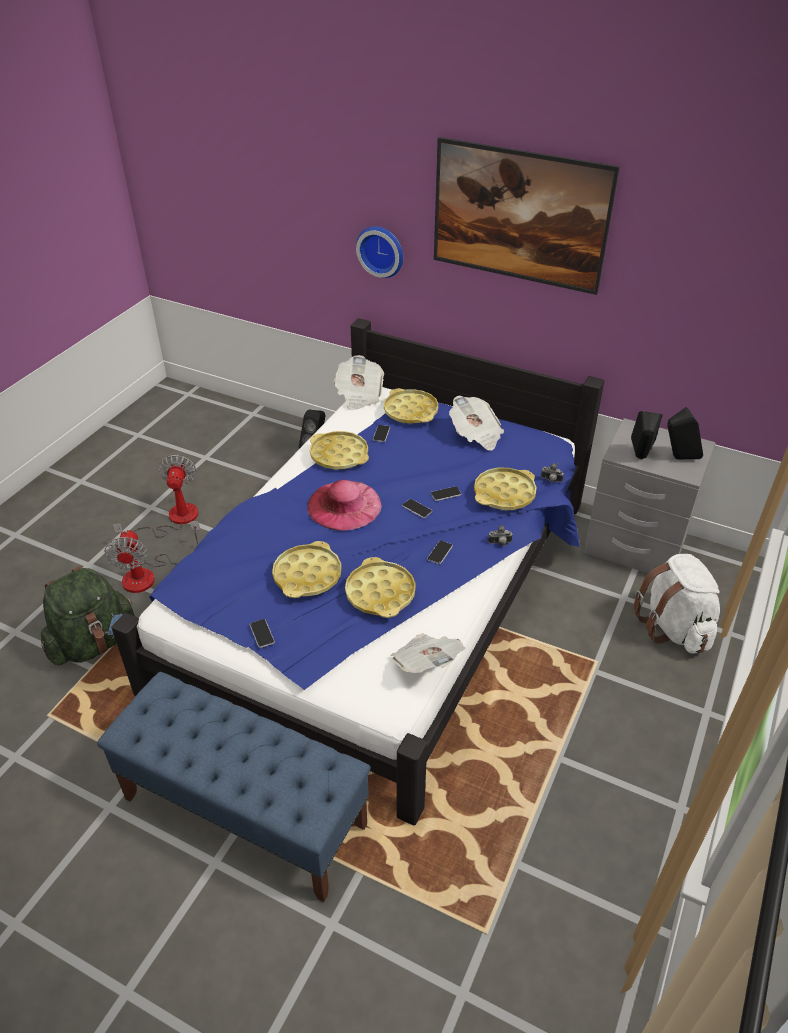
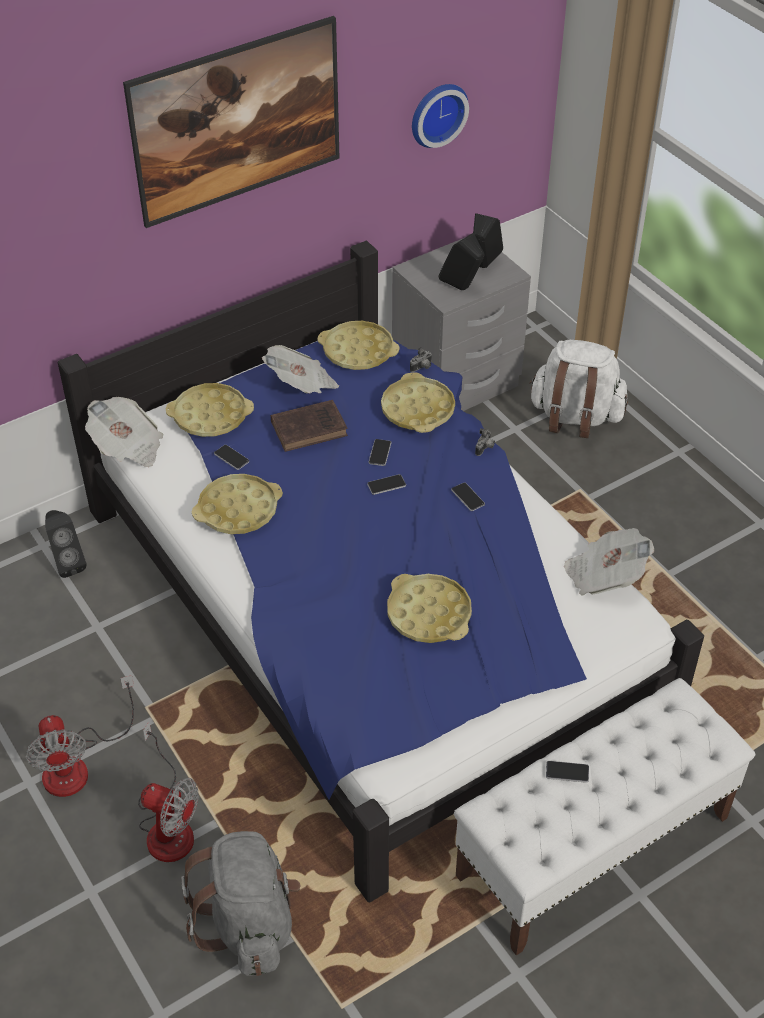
camera: 60 degrees left, 5 degrees up
(94, 643) = (249, 924): green backpack -> grey backpack
(173, 519) = (77, 764): fan -> fan turned 135 degrees counterclockwise
(245, 812) = (594, 846): blue bench -> white bench
(262, 633) = (491, 684): phone -> phone (567, 772)
(344, 505) = (336, 539): pink hat -> none
(380, 593) = (496, 566): yellow tray -> yellow tray (358, 351)
(381, 250) = (69, 257): wall clock -> wall clock (436, 113)
(438, 454) = (311, 428): none -> brown book

